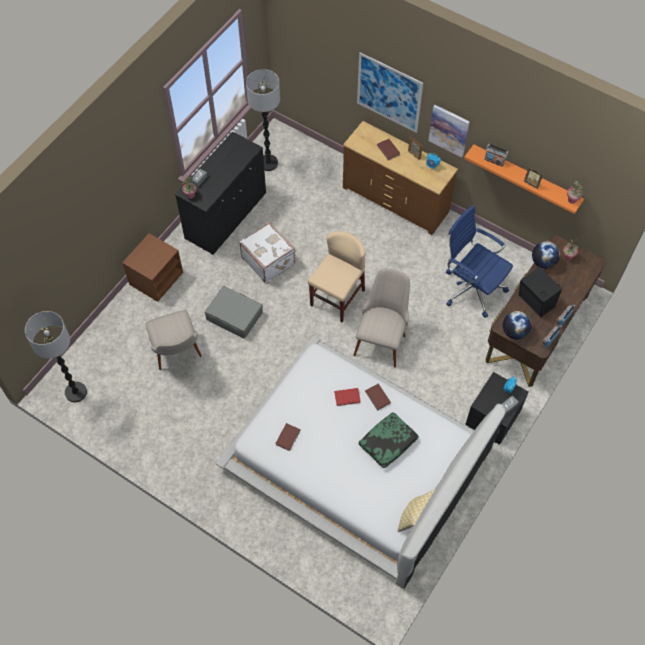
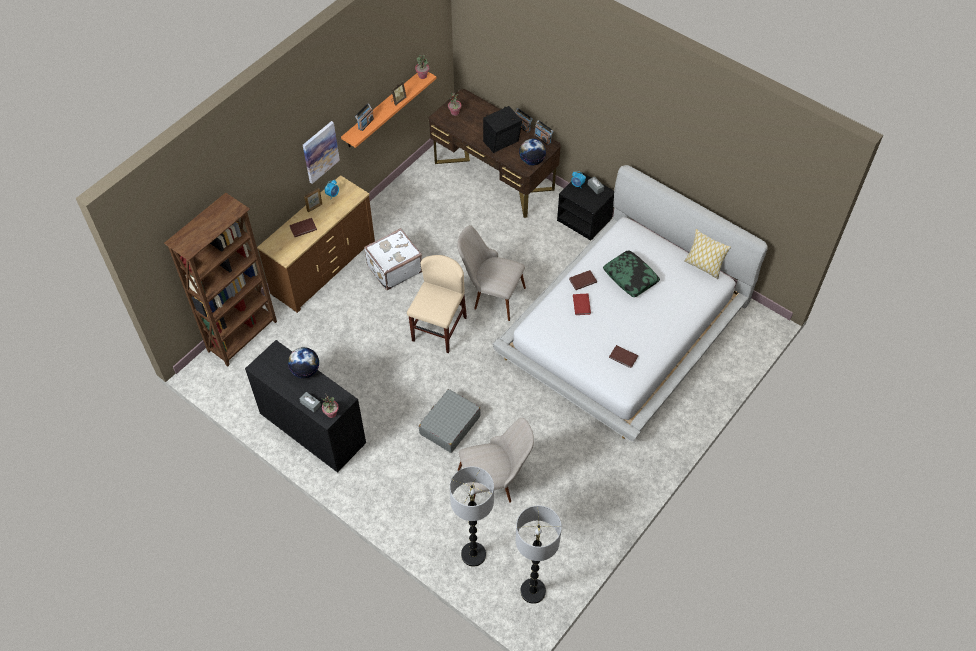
camera: 85 degrees left, 5 degrees down
(156, 278) = (388, 504): brown nightstand -> none
(268, 163) = (245, 382): floor lamp -> floor lamp (473, 554)
(268, 260) = (381, 389): white suitcase -> white suitcase (393, 268)
(314, 154) = (243, 336): none -> brown bookcase
(337, 298) = (439, 329): beige chair -> beige chair turned 75 degrees clockwise
(389, 92) = (265, 188): picture -> none
(472, 288) = (442, 217): blue office chair -> none
(543, 262) = (458, 130): globe -> globe (305, 370)

